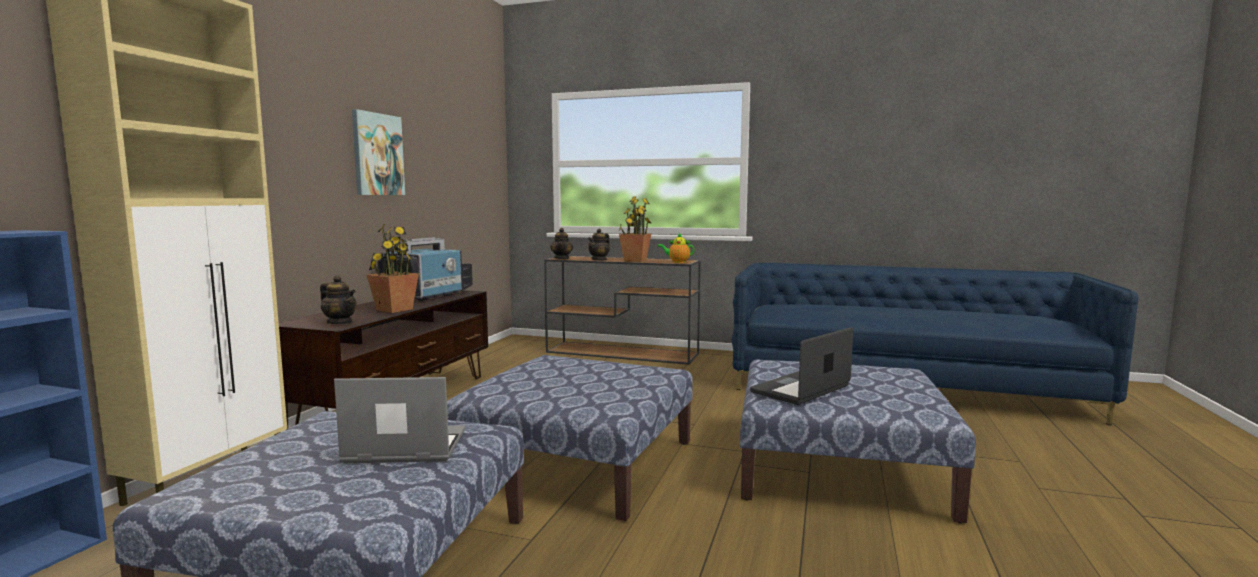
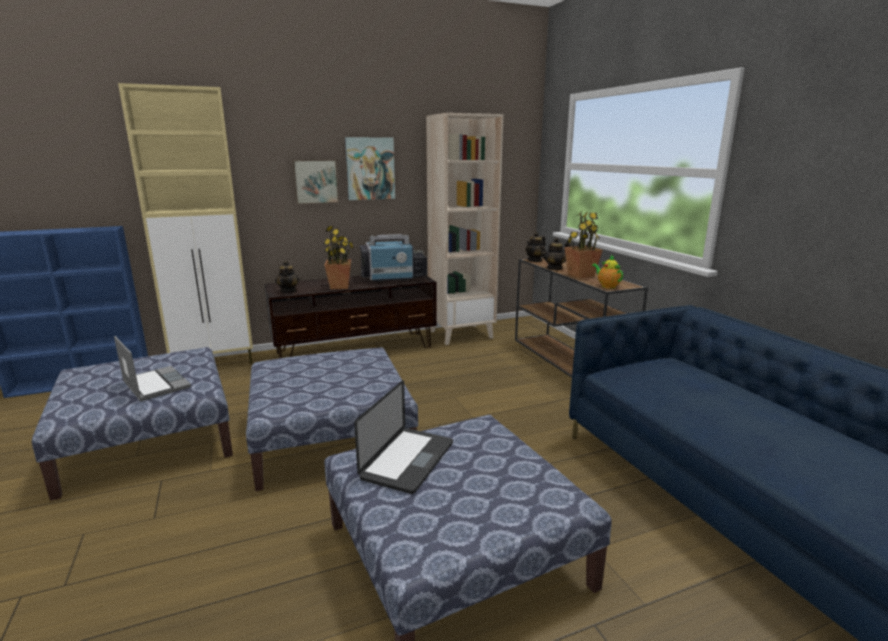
camera: 50 degrees right, 10 degrees up
(322, 167) = (315, 181): none -> picture
(485, 361) = (461, 334): none -> beige bookcase
(800, 389) = (408, 460): laptop -> laptop turned 105 degrees clockwise

